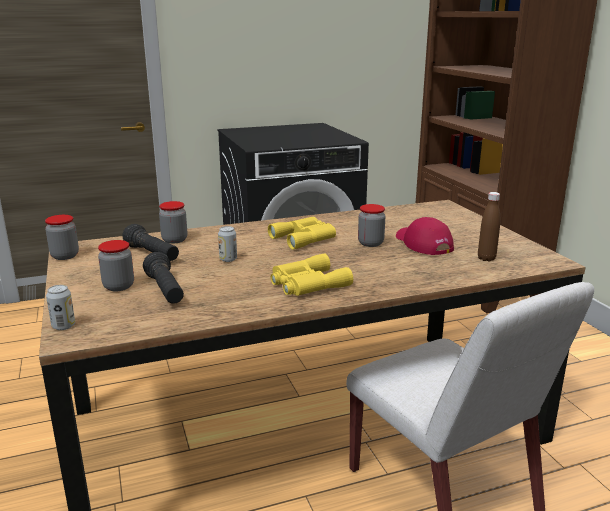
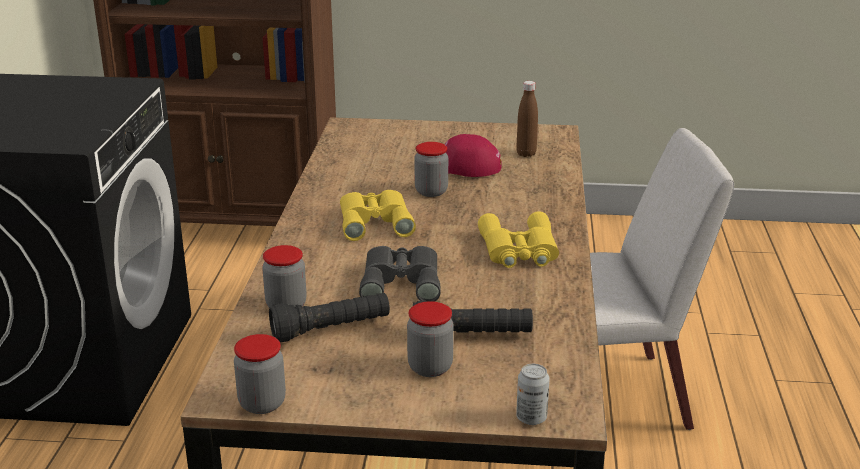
camera: 65 degrees left, 5 degrees up
(228, 259) = (401, 280): can -> grey binoculars

